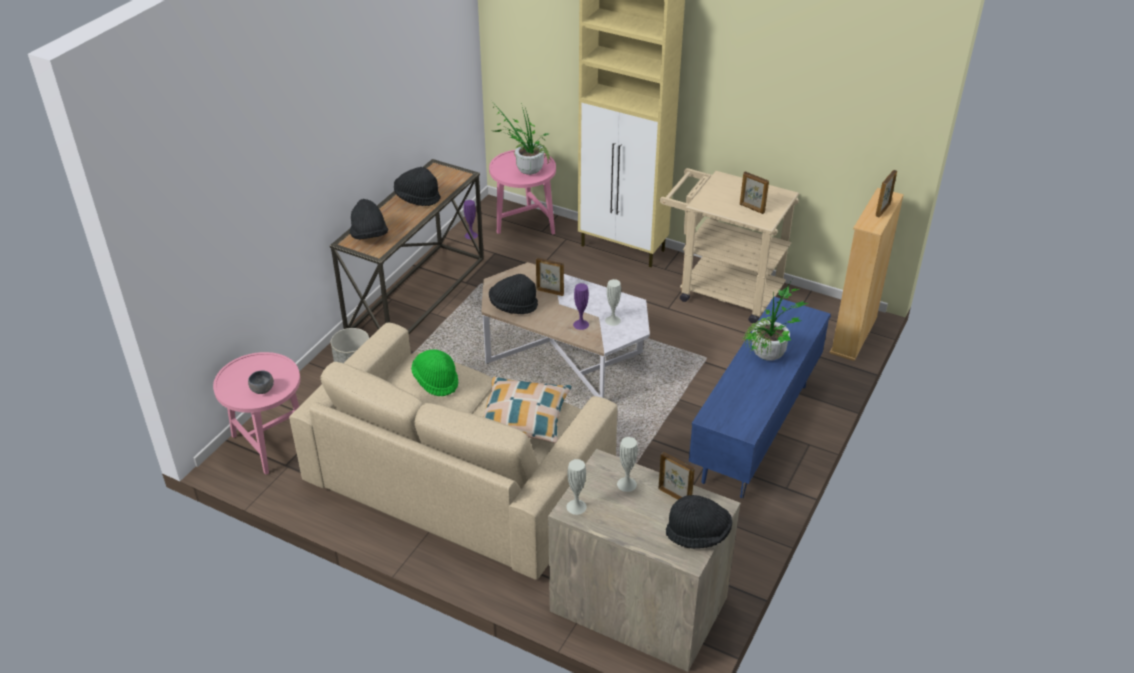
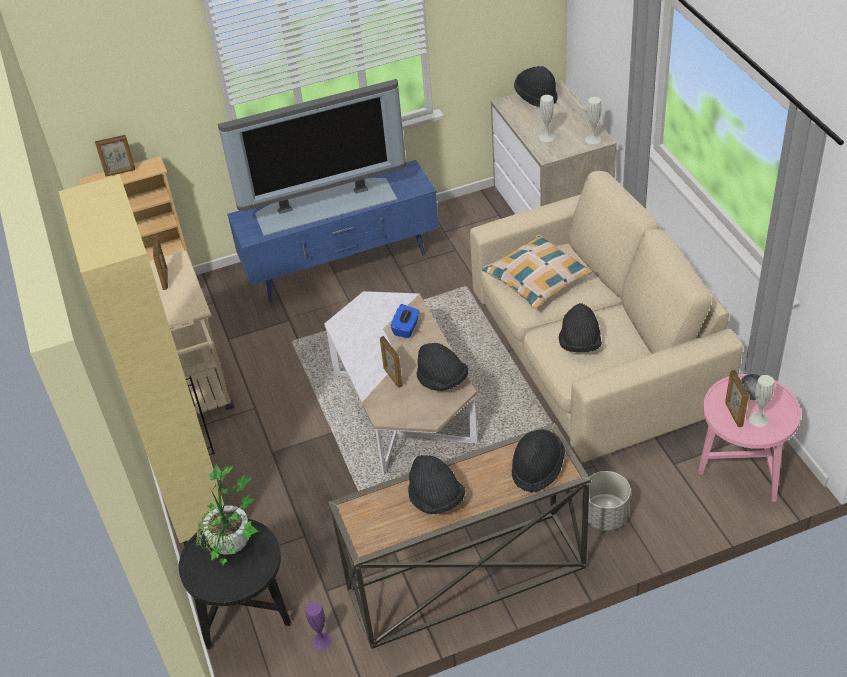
camera: 135 degrees left, 5 degrees up
(436, 381) = (579, 344): green hat -> black hat
(524, 225) = (247, 617): pink side table -> black side table
(581, 324) = (406, 328): purple vase -> blue tissue box
(612, 320) = (376, 318): white vase -> white vase (758, 419)
(675, 495) = (524, 119): picture frame -> picture frame (733, 414)
(767, 359) = (325, 204): potted plant -> television

